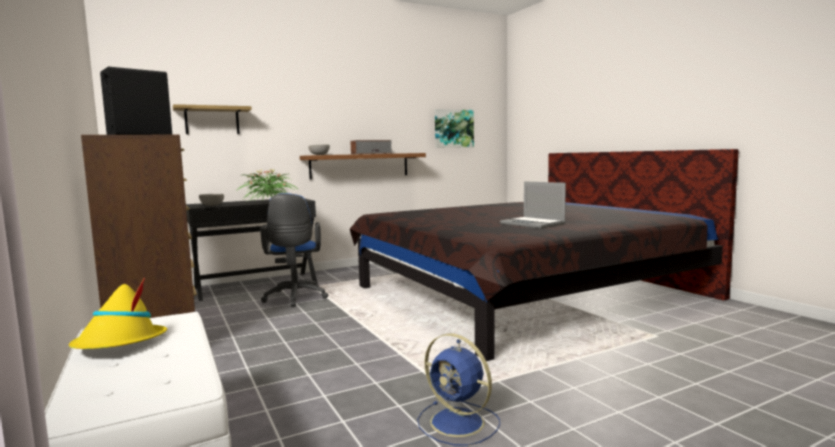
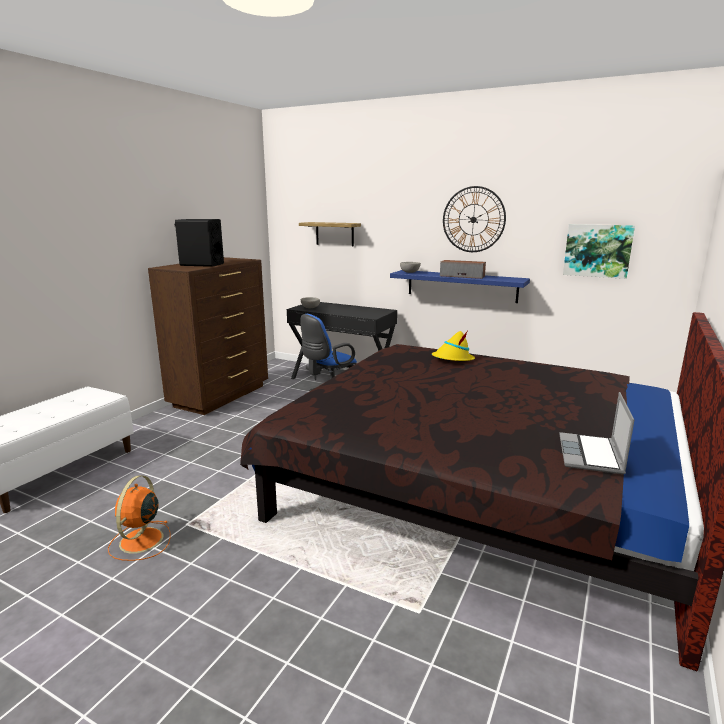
camera: 55 degrees right, 10 degrees up
(120, 344) = (62, 402): yellow hat -> yellow hat (452, 359)
(268, 201) = (354, 310): potted plant -> none
(360, 165) = (461, 286): brown shelf -> blue shelf
(364, 105) = (473, 219): none -> wall clock
(459, 423) = (140, 541): blue fan -> orange fan
(533, 224) = (391, 416): laptop -> laptop (591, 455)

